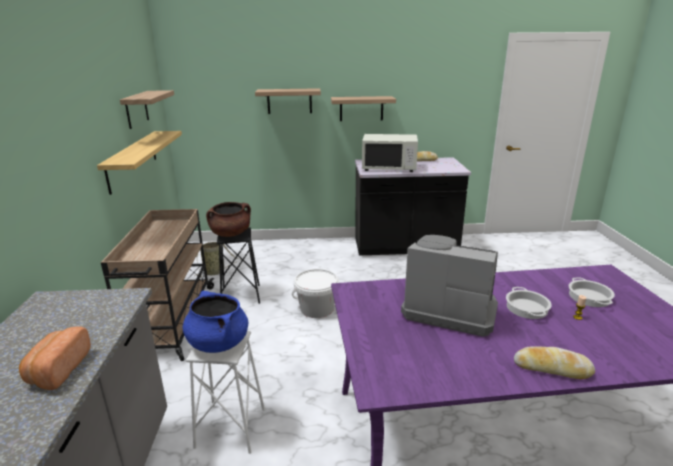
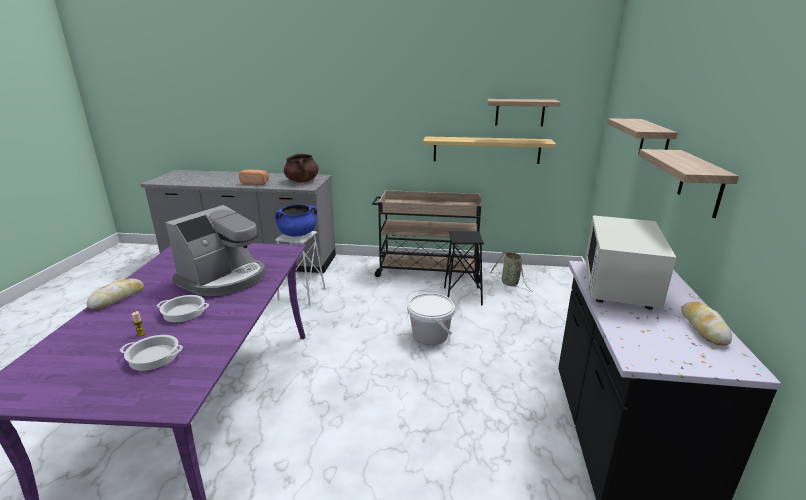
camera: 100 degrees right, 0 degrees up
(231, 234) = (466, 235): brown cooking pot -> brown cooking pot (302, 181)

